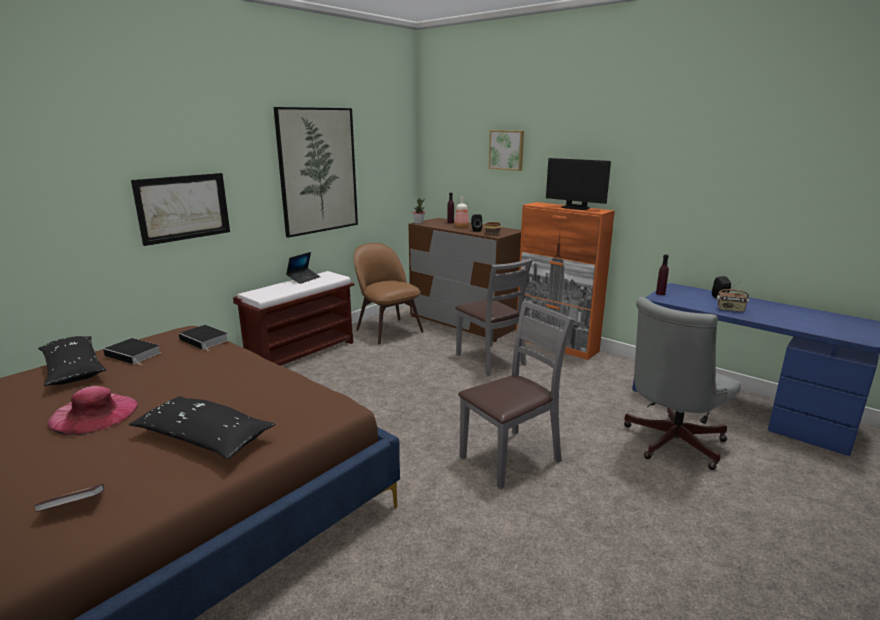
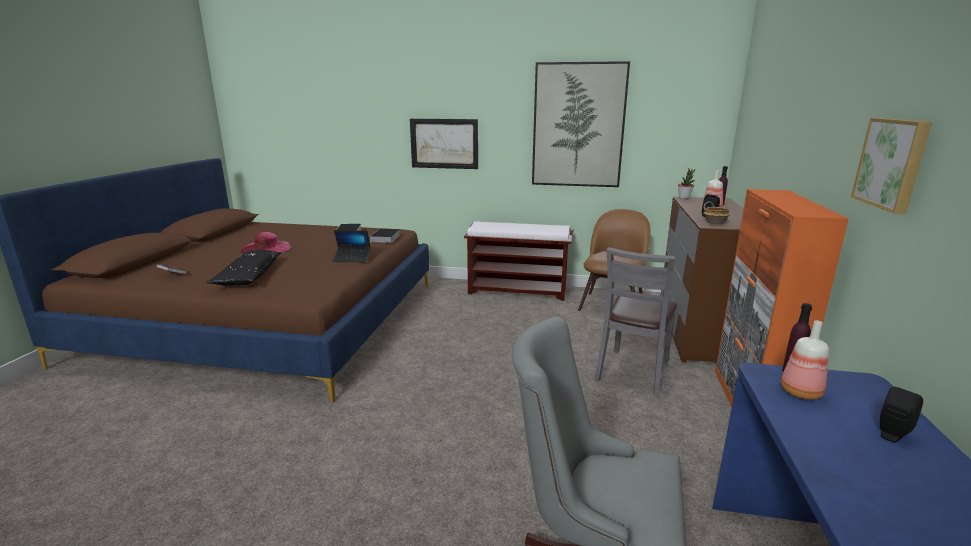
camera: 60 degrees right, 0 degrees up
(73, 370) = (320, 230): black pillow -> none
(304, 279) = (536, 225): laptop -> laptop (352, 259)
(507, 150) = (787, 111): picture -> picture (893, 163)
(510, 458) = (444, 439): grey chair -> none
(575, 207) = (799, 204): monitor -> none
(681, 299) = (800, 393): none -> bottle
(730, 309) = (834, 450): radio -> none

